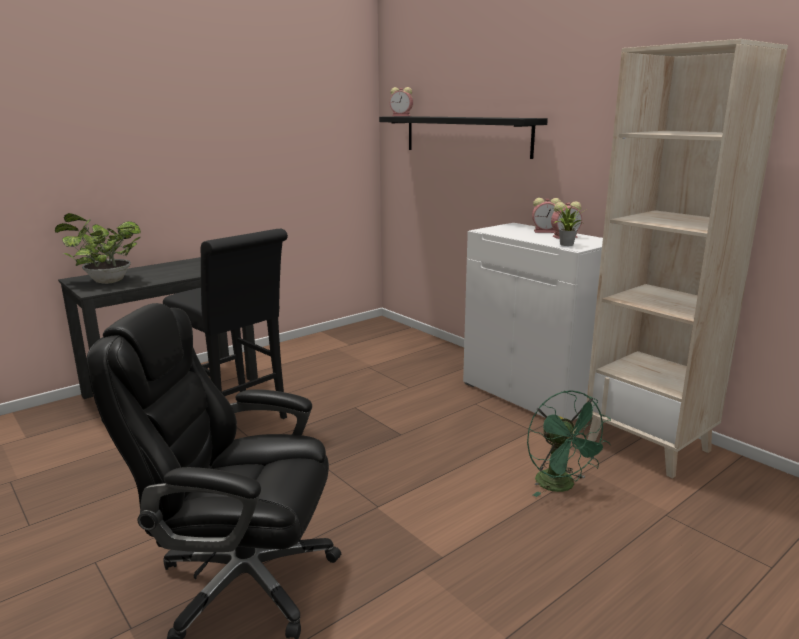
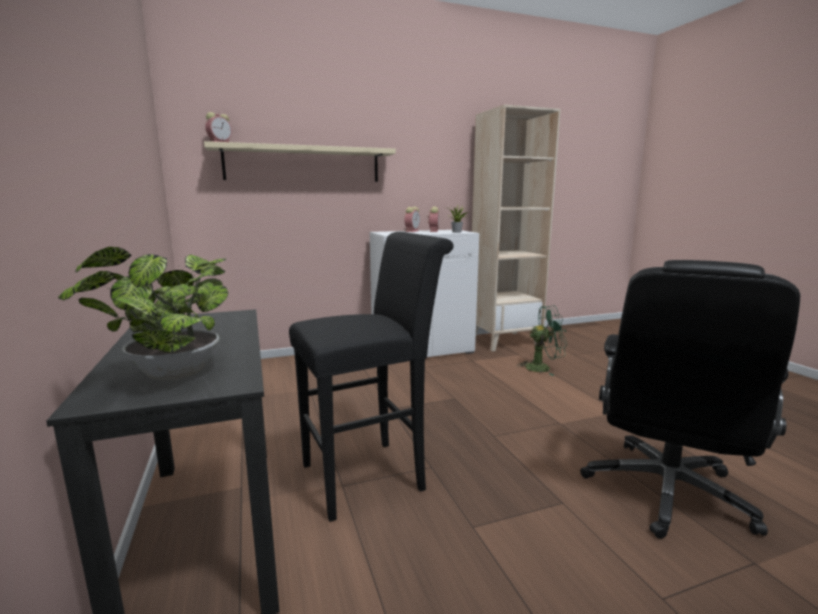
camera: 70 degrees left, 5 degrees down
(465, 135) = (303, 164): black shelf -> beige shelf

